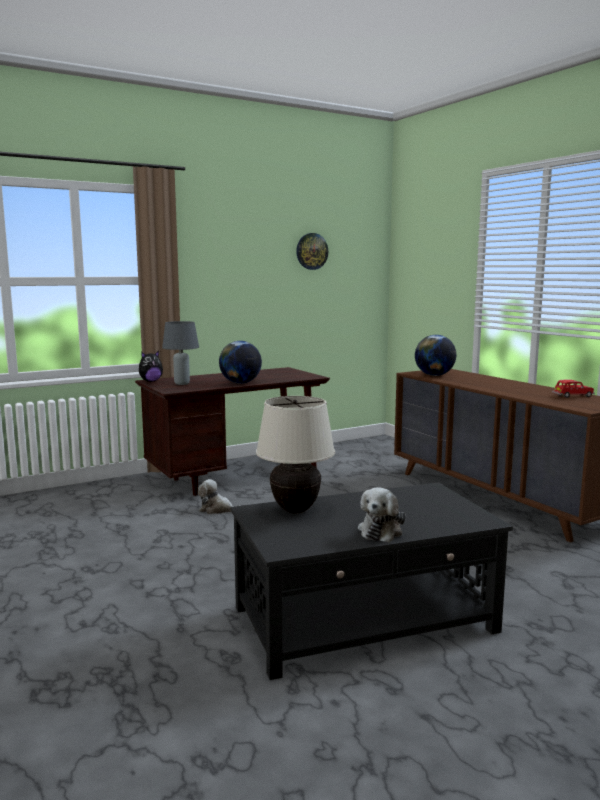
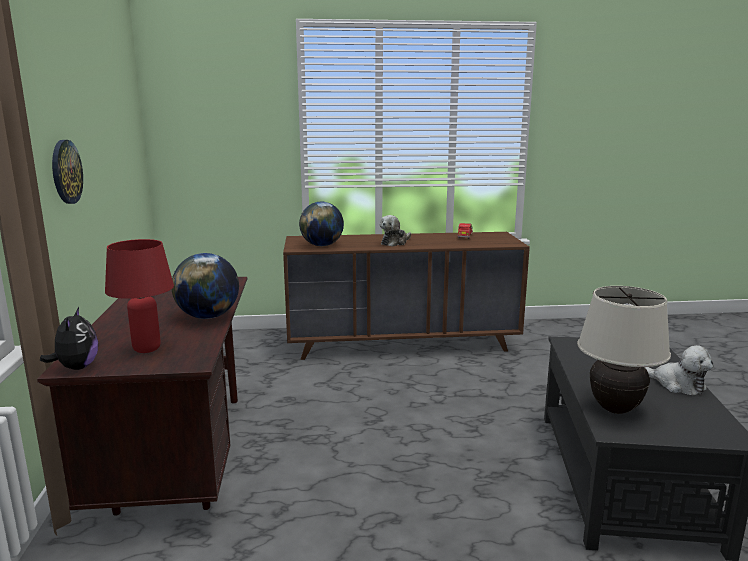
camera: 65 degrees left, 5 degrees up
(182, 384) = (147, 349): grey table lamp -> red table lamp
(217, 509) = (286, 500): plush toy -> plush toy (395, 242)
(311, 251) = (102, 106): wall clock -> wall clock (66, 172)

